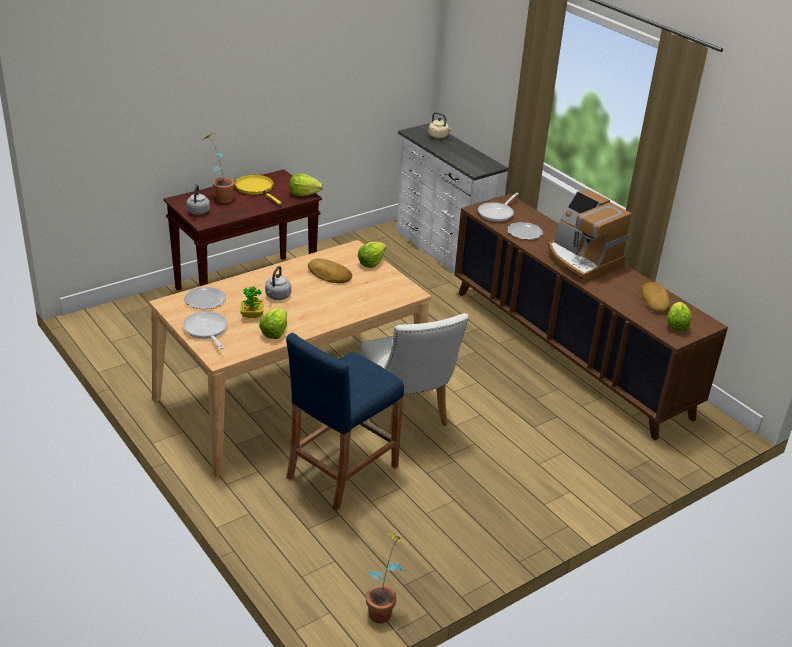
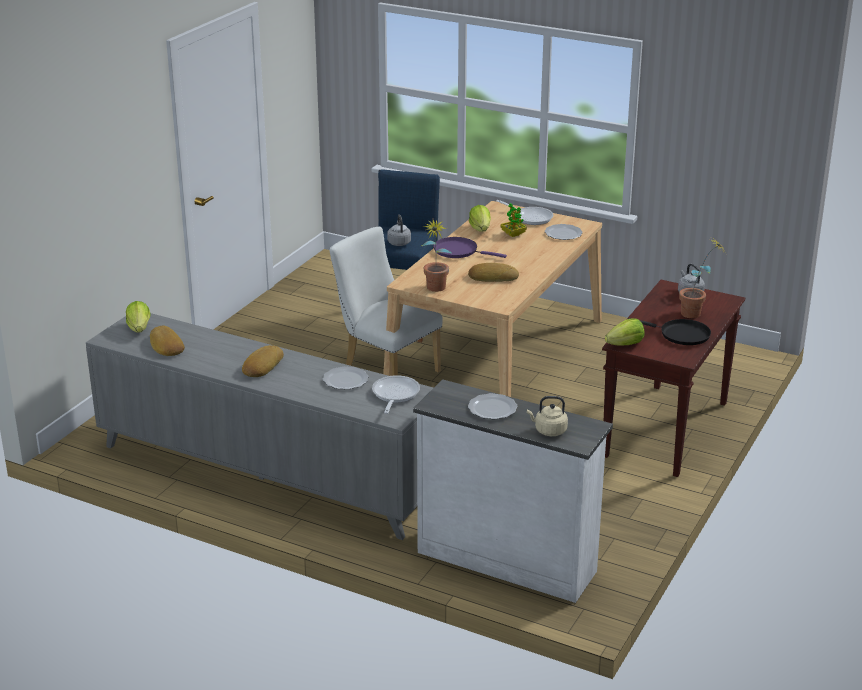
camera: 155 degrees right, 5 degrees down
(256, 188) = (681, 335): yellow frying pan -> black frying pan
(277, 296) = (512, 250): grey kettle -> grey kettle (399, 242)
(327, 312) = (458, 251): none -> purple frying pan
(371, 263) = (469, 297): lettuce -> none
(384, 610) = (309, 271): potted plant -> potted plant (435, 290)
(460, 154) = (491, 408): none -> plate
(568, 351) = (266, 475): brown cabinet -> grey cabinet
(582, 261) = (262, 366): coffee machine -> bread

